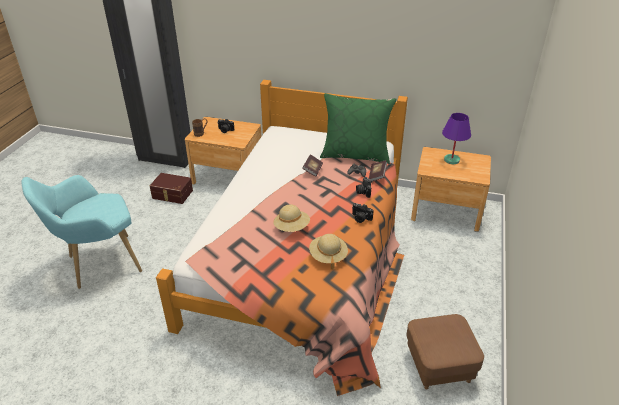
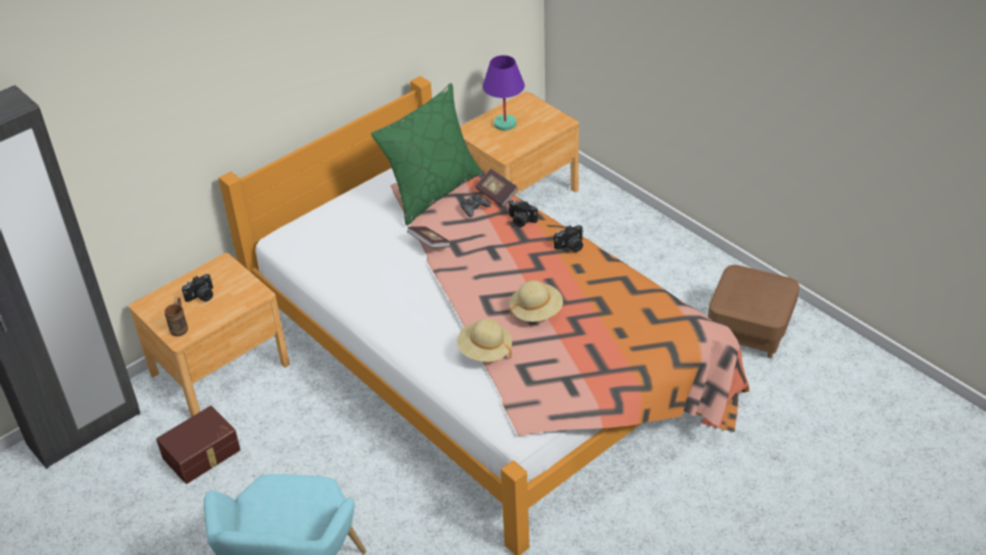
camera: 55 degrees left, 5 degrees up
(328, 256) = (616, 303): beige hat -> beige hat (485, 351)

